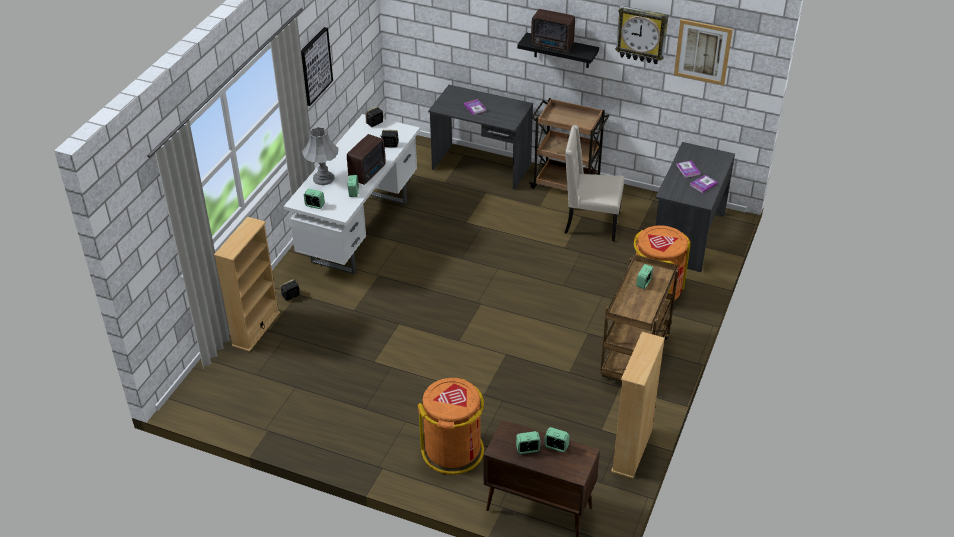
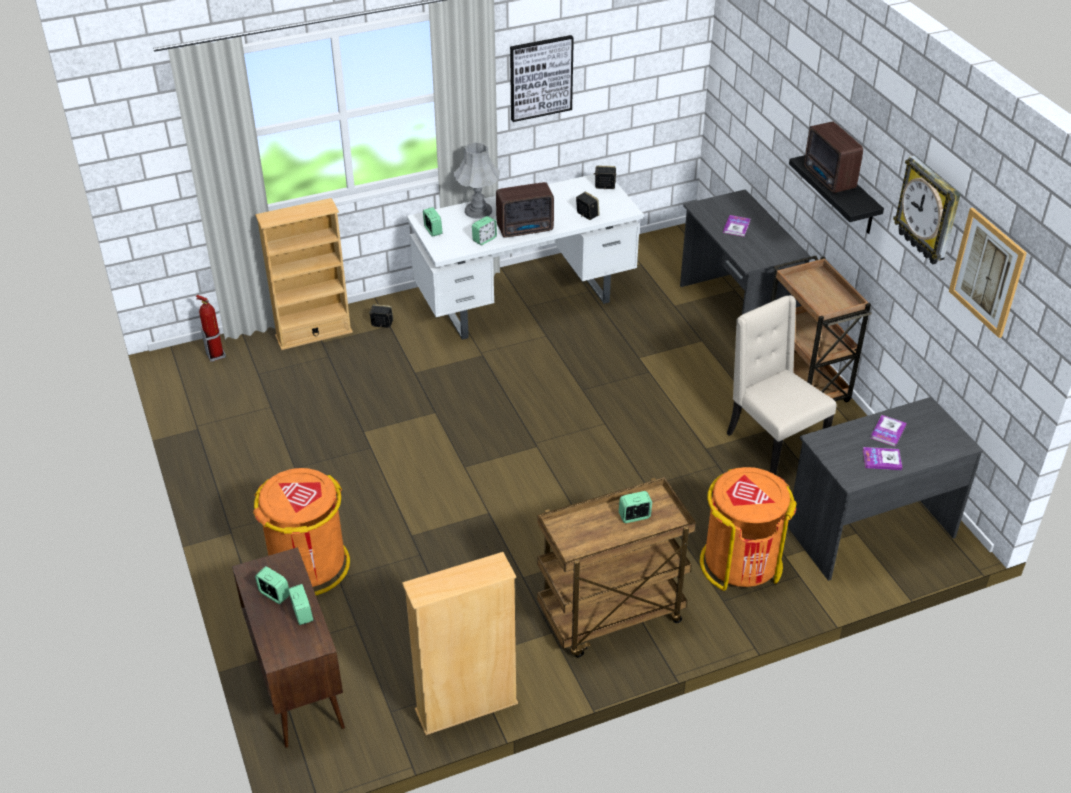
camera: 45 degrees right, 0 degrees up
(210, 382) = (216, 355): none -> fire extinguisher

